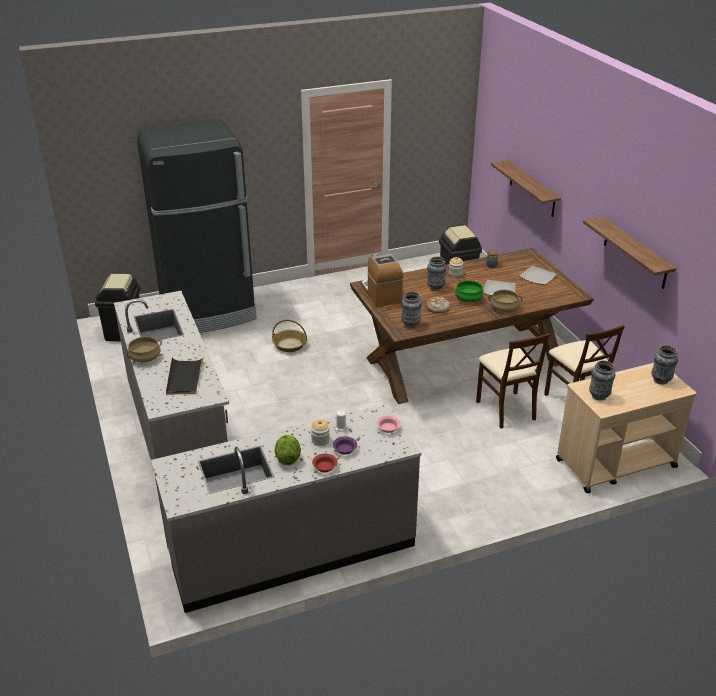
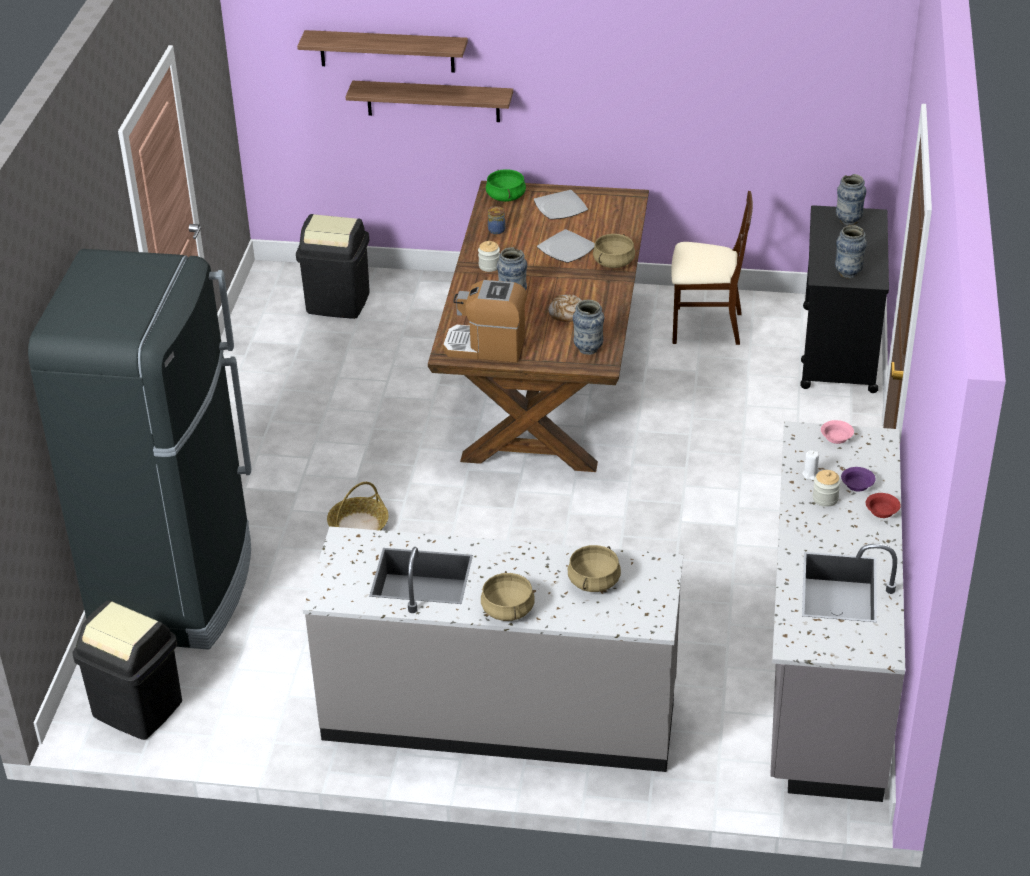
camera: 60 degrees left, 5 degrees up
(184, 378) = (594, 581): black tray -> beige cooking pot
(287, 458) = (845, 536): lettuce -> none
(468, 298) = (565, 280): green cooking pot -> green cooking pot (505, 196)
(506, 409) = (679, 386): beige chair -> none
(615, 463) = (838, 349): beige cart -> black cart
(635, 253) = (702, 100): shelf -> shelf (387, 51)

